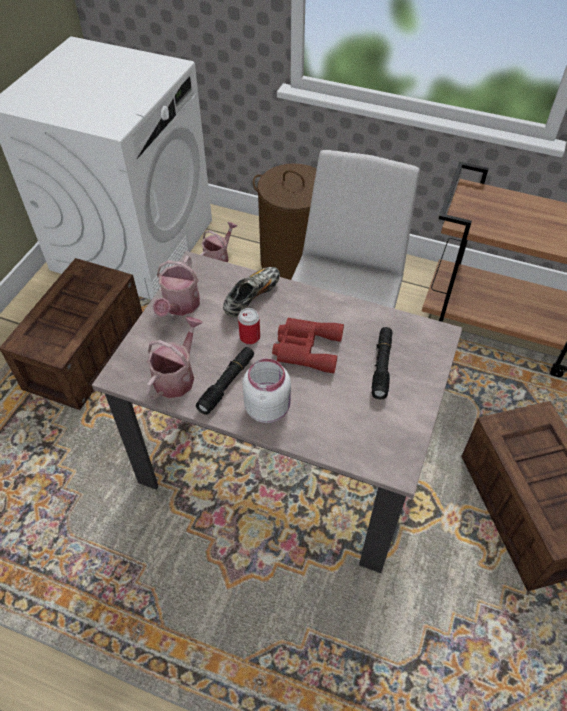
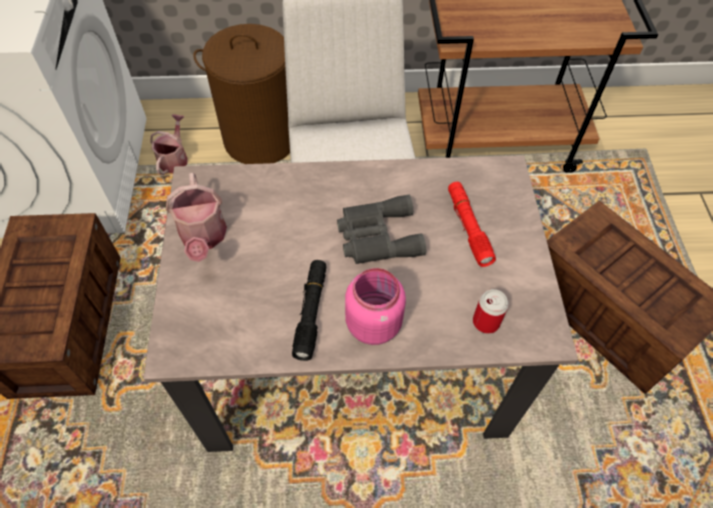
camera: 25 degrees left, 5 degrees up
(177, 376) = (246, 325): watering can -> none
(250, 337) = (307, 246): can -> can (486, 322)
(252, 297) = (284, 197): shoe -> none
(268, 408) = (373, 323): white jar -> pink jar
(305, 348) = (377, 236): red binoculars -> grey binoculars
(382, 366) = (468, 227): black flashlight -> red flashlight

